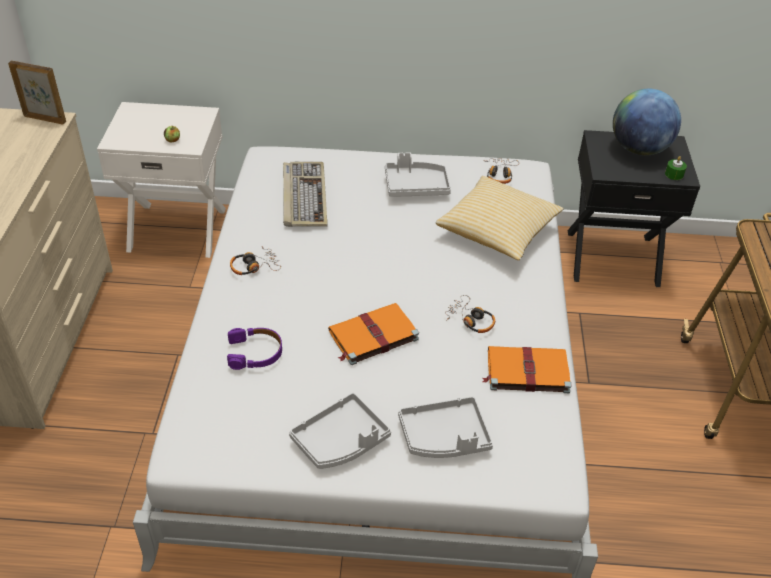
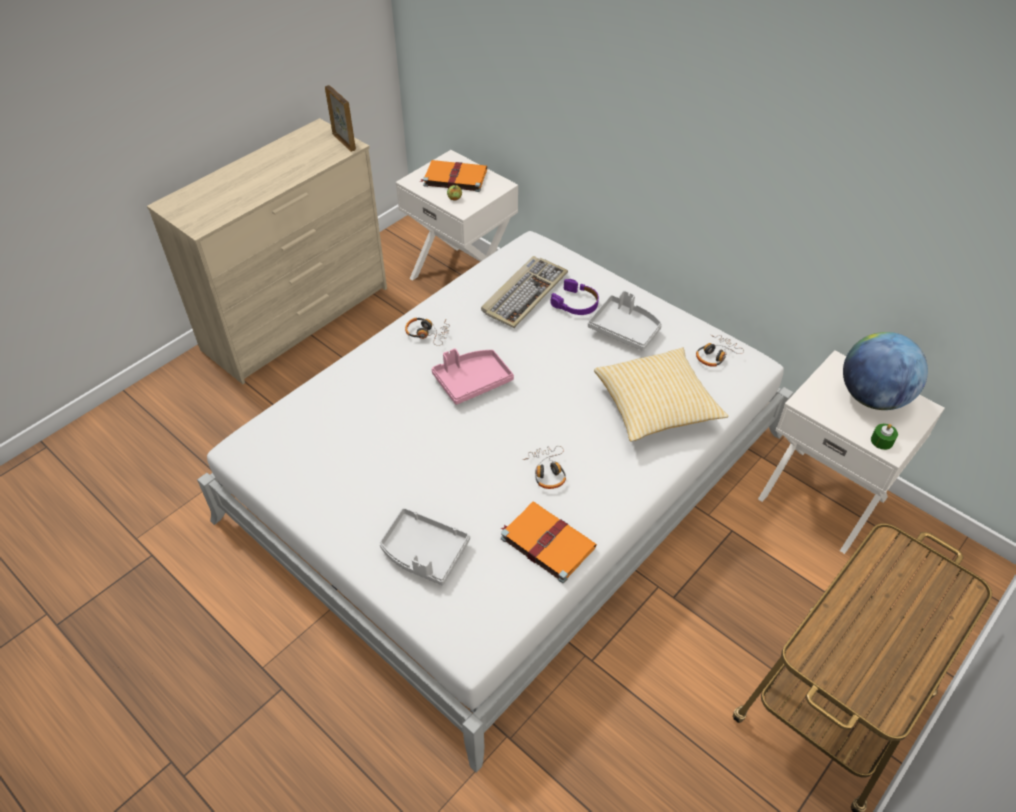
camera: 40 degrees right, 5 degrees up
(255, 353) = (359, 403): purple headphones -> purple headphones (576, 303)
(337, 284) = (472, 381): none -> pink tray
(341, 441) = (348, 506): grey tray -> none
(372, 336) = (453, 438): orange book -> orange book (454, 178)
(612, 257) = (823, 497): black nightstand -> white nightstand

